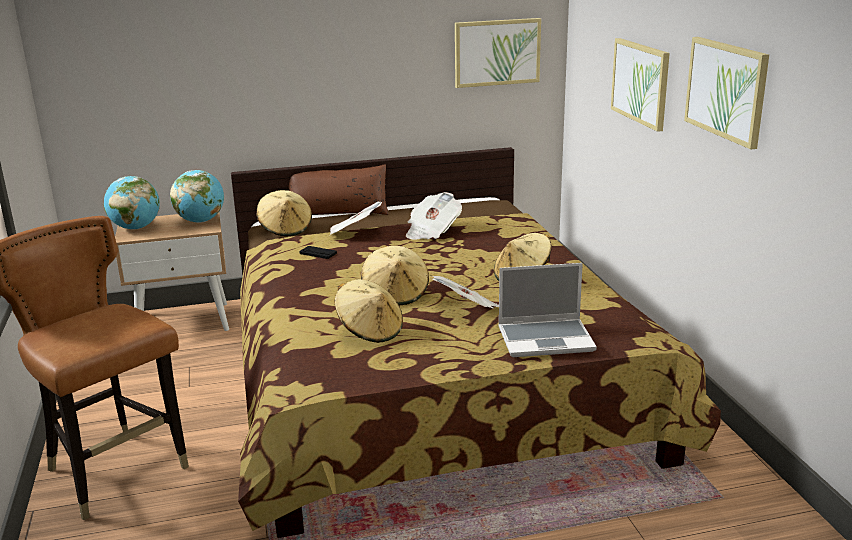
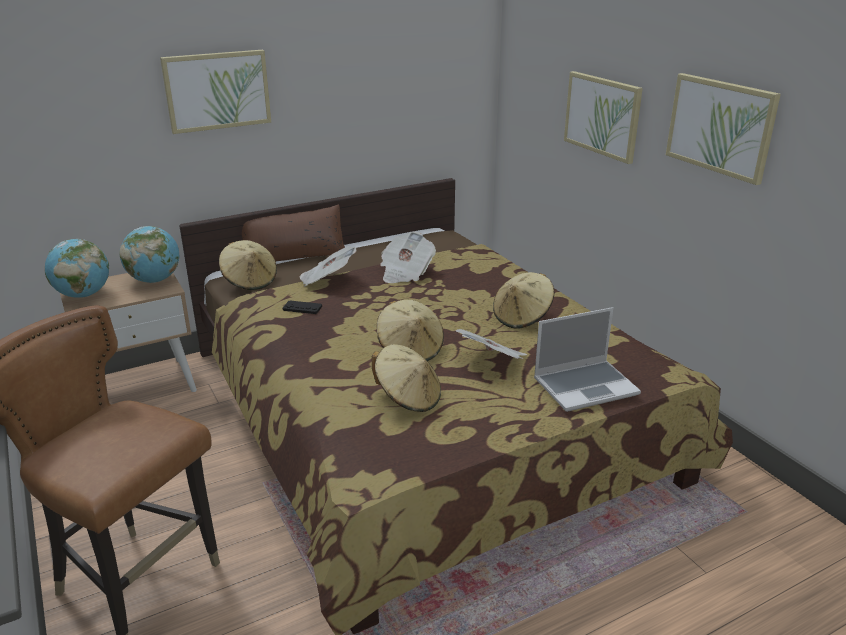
camera: 15 degrees left, 5 degrees up
(497, 52) = (437, 85): picture -> picture (217, 90)

